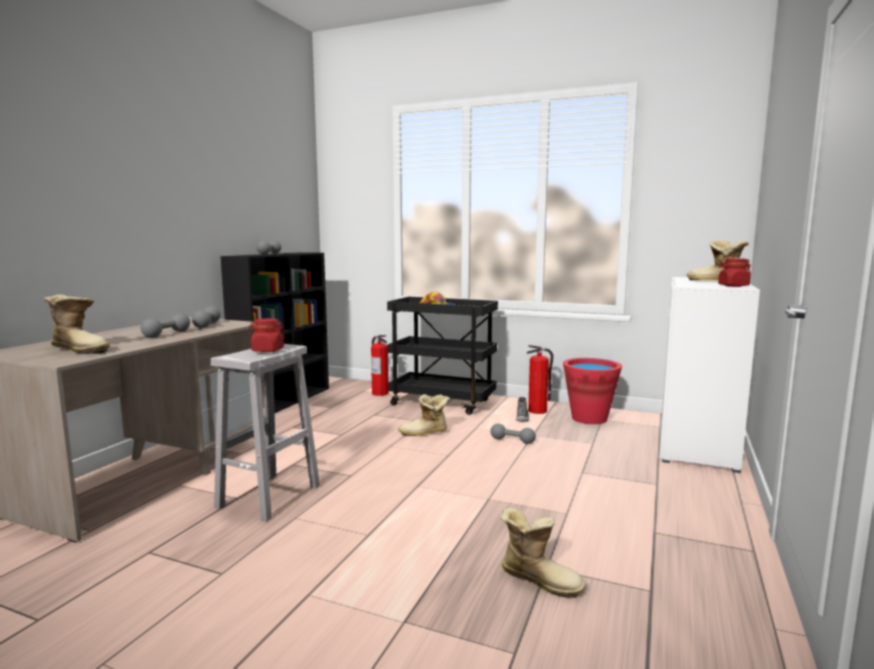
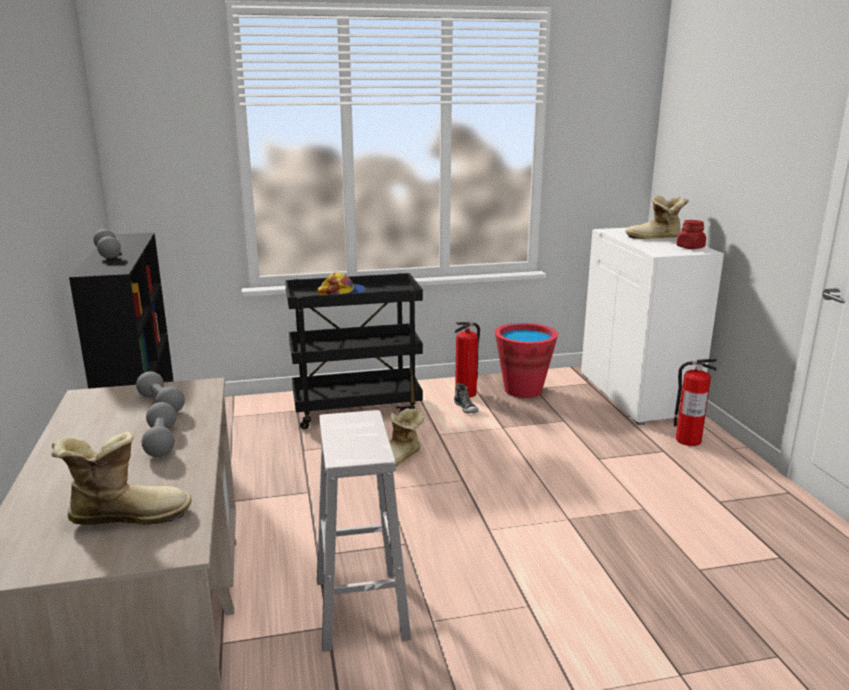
camera: 35 degrees left, 10 degrees up
(267, 350) = (358, 432): red jar -> none
(380, 393) = (260, 414): fire extinguisher -> fire extinguisher (687, 440)
(512, 441) = (495, 440): grey dumbbell -> none
(540, 579) = (709, 583): boot -> none

